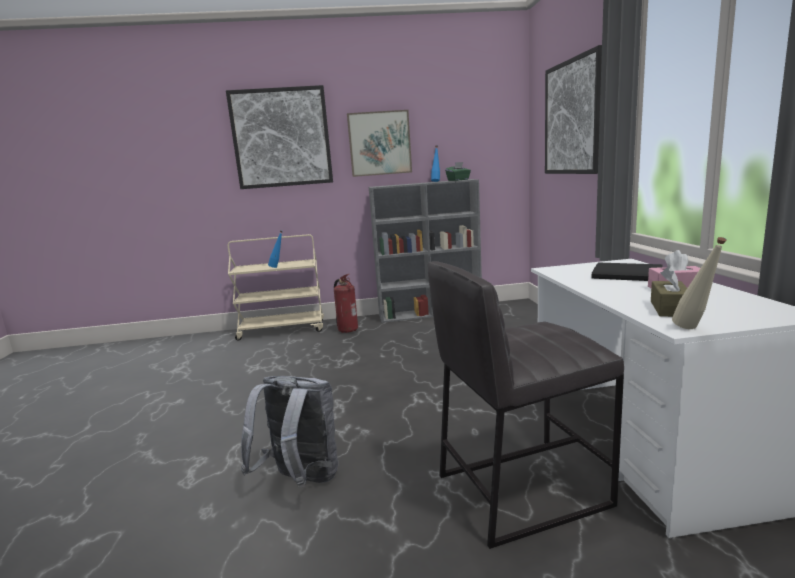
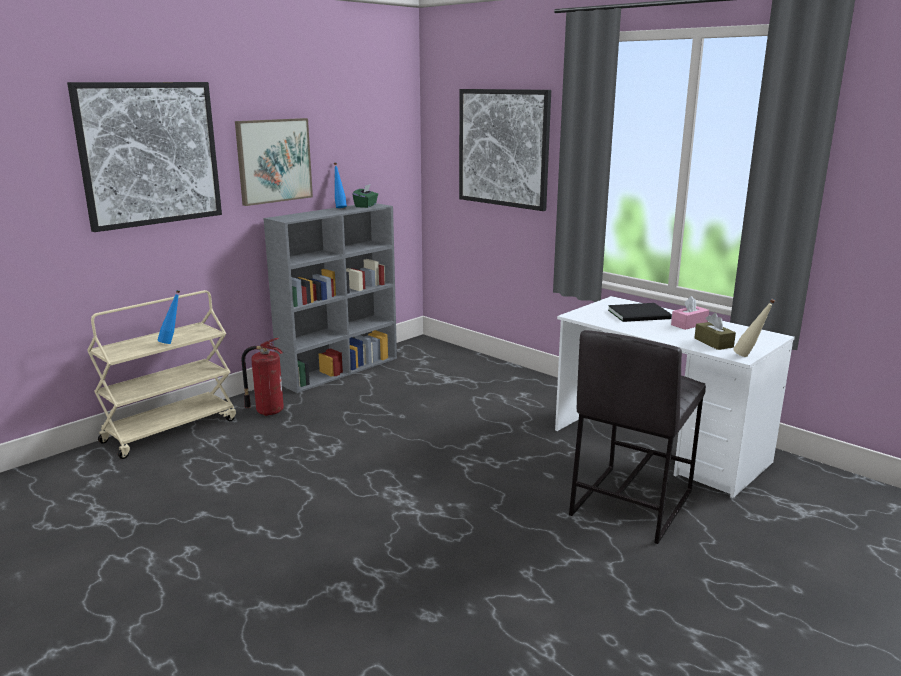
camera: 40 degrees left, 5 degrees up
(300, 481) = (470, 561): grey backpack -> none

